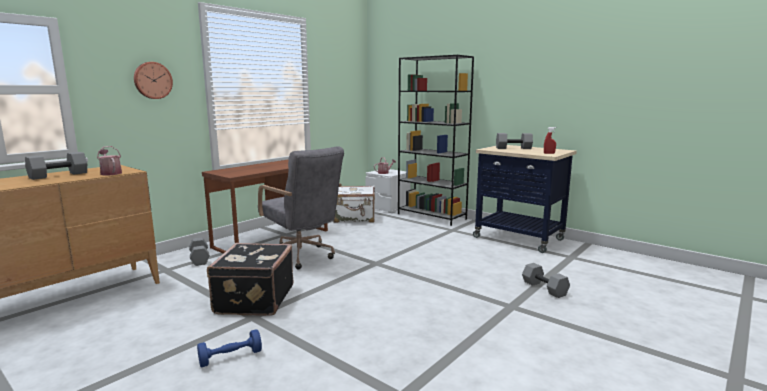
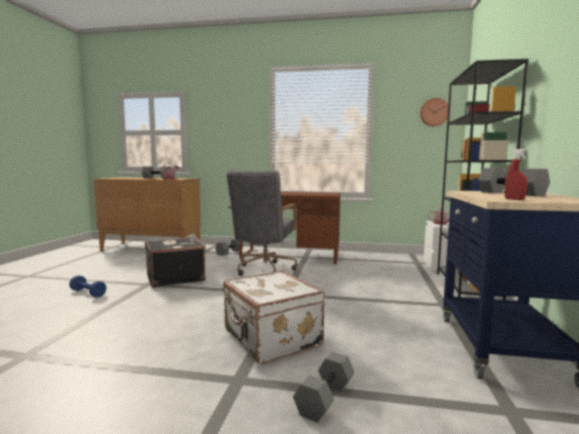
camera: 60 degrees right, 5 degrees down
(152, 80) = (232, 125): wall clock -> wall clock (434, 112)
(354, 218) = (385, 264): white suitcase -> white suitcase (271, 339)

